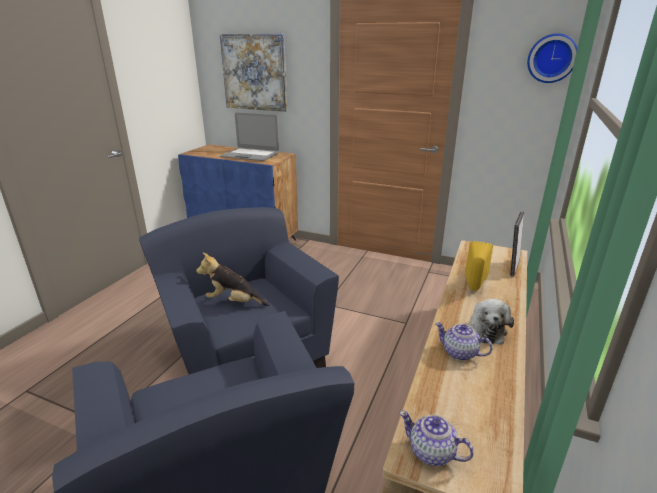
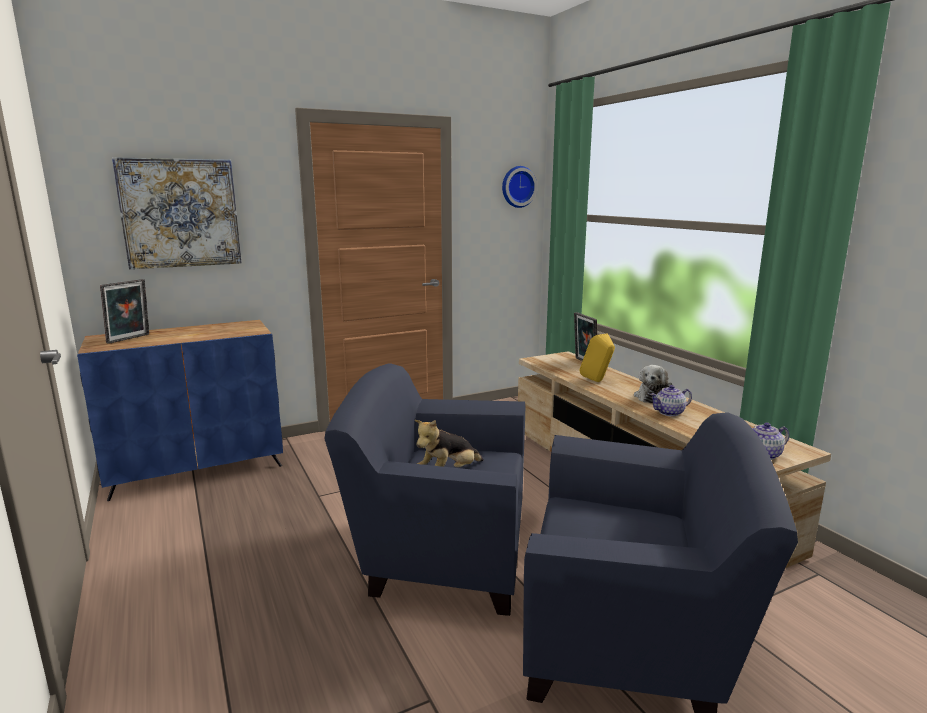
camera: 50 degrees left, 10 degrees down
(214, 151) = (130, 339): none -> picture frame
(250, 155) = (206, 332): laptop -> none
(486, 329) = (651, 397): plush toy -> plush toy turned 60 degrees clockwise

